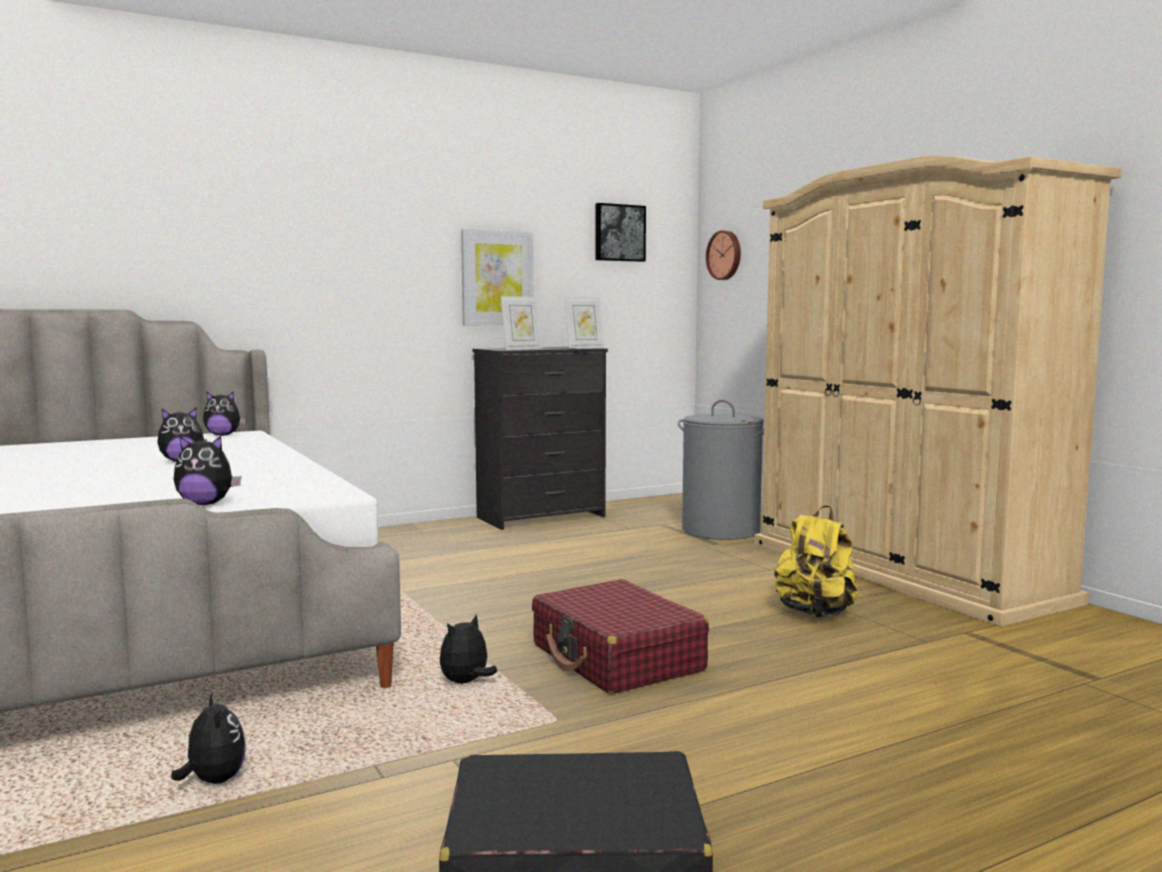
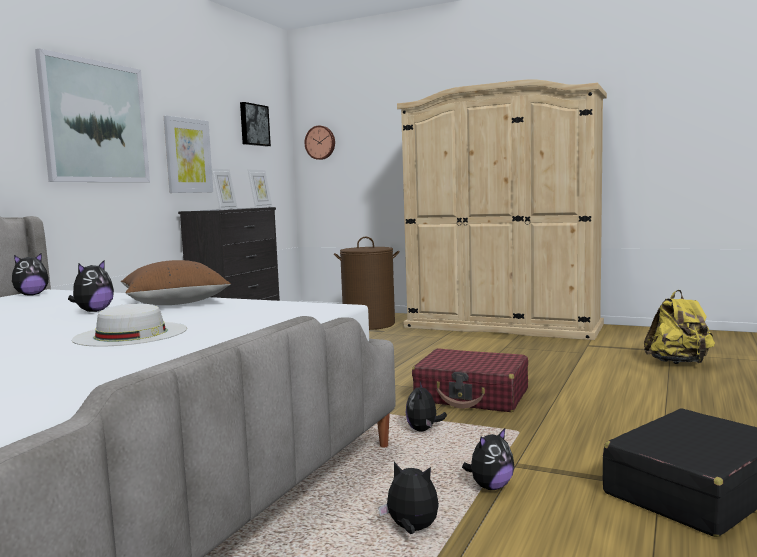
camera: 35 degrees left, 0 degrees up
(103, 491) = (131, 334): none -> white hat
(206, 504) = (270, 325): plush toy -> plush toy (490, 487)
(259, 464) = (175, 303): none -> brown pillow
(359, 242) = (95, 122): none -> picture
(721, 530) = (369, 324): grey laundry basket -> brown laundry basket
(815, 614) = (511, 352): yellow backpack -> yellow backpack (678, 363)

